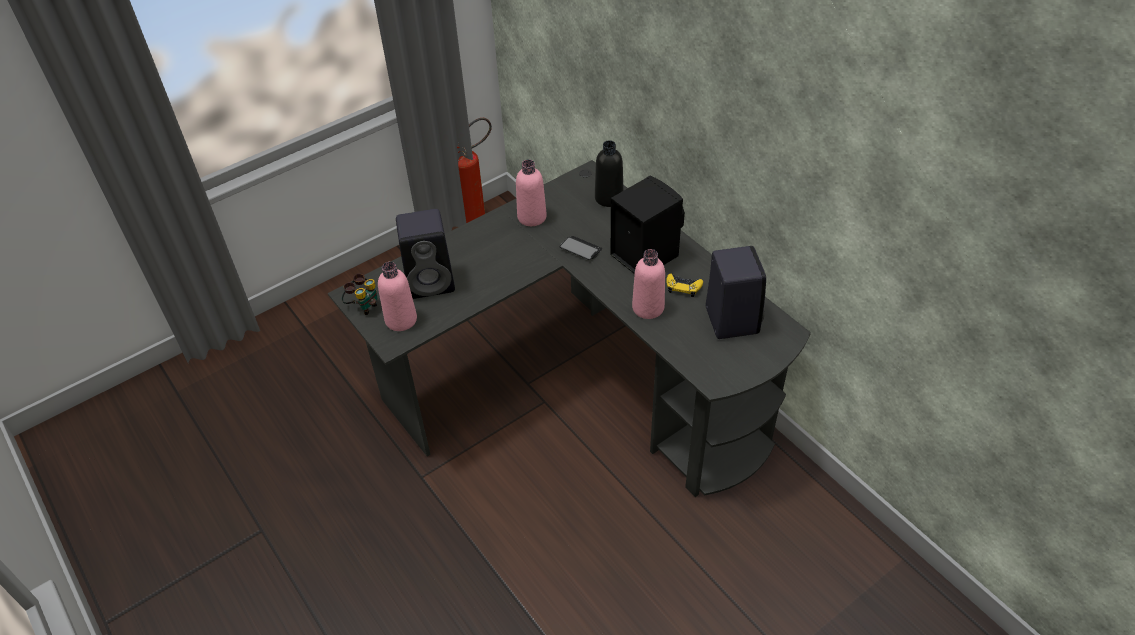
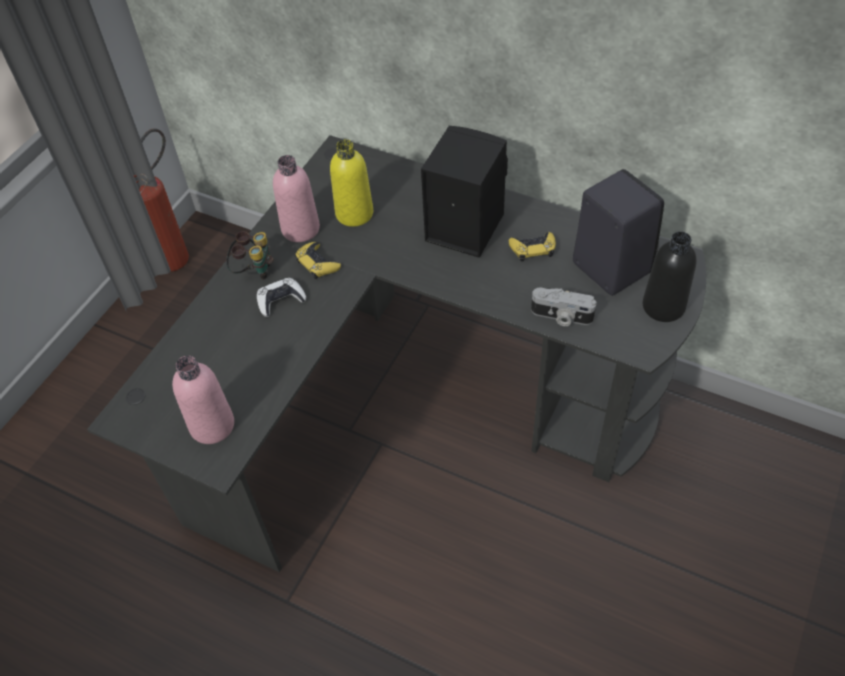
camera: 25 degrees left, 5 degrees up
(363, 305) = (148, 426): binoculars -> binoculars (253, 270)
(432, 281) = (222, 357): black speaker -> none
(490, 259) = (280, 300): none -> white game controller
(528, 244) = (317, 264): none -> yellow game controller
(574, 219) = (354, 213): none -> yellow bottle
(580, 249) = (385, 247): phone -> none
(609, 198) = (379, 173): black bottle -> black bottle (663, 306)
(648, 307) = (509, 289): pink bottle -> none
(671, 339) = (561, 317): none -> camera

